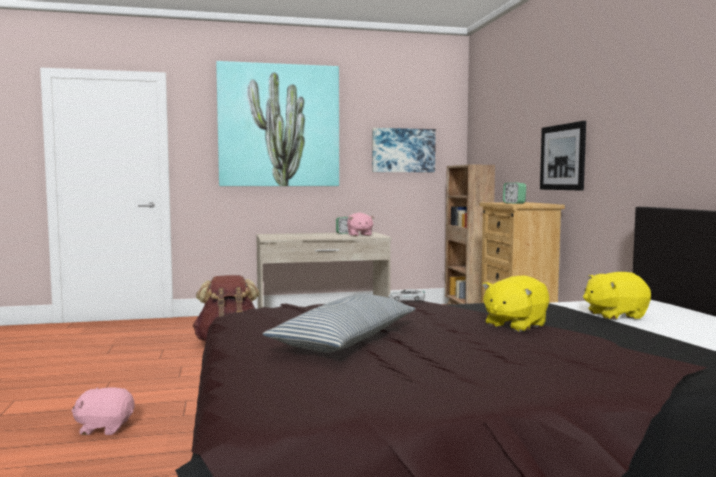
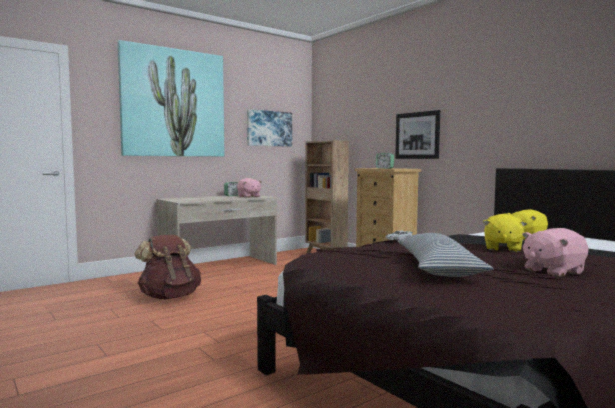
camera: 25 degrees left, 0 degrees up
(105, 428) = (155, 384): pink plush toy -> pink plush toy (552, 271)

